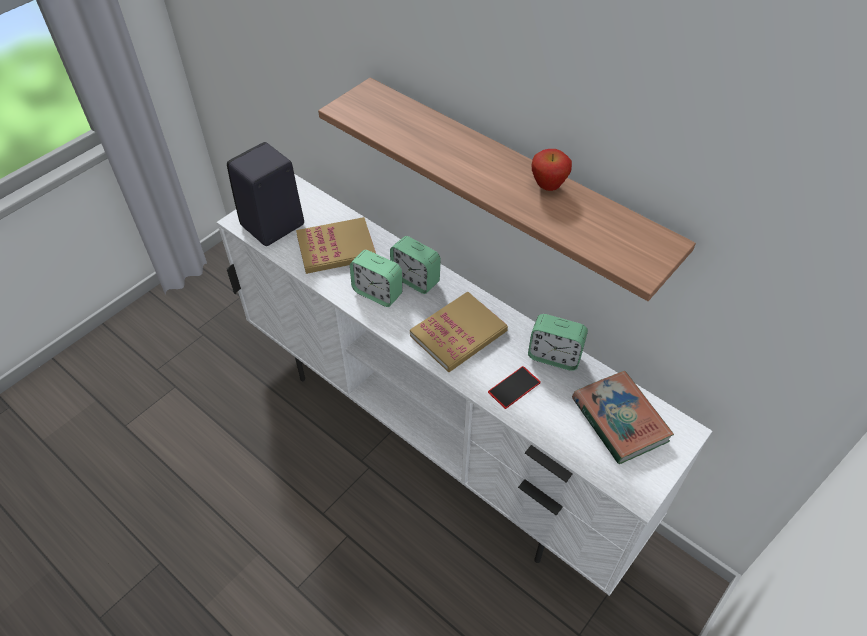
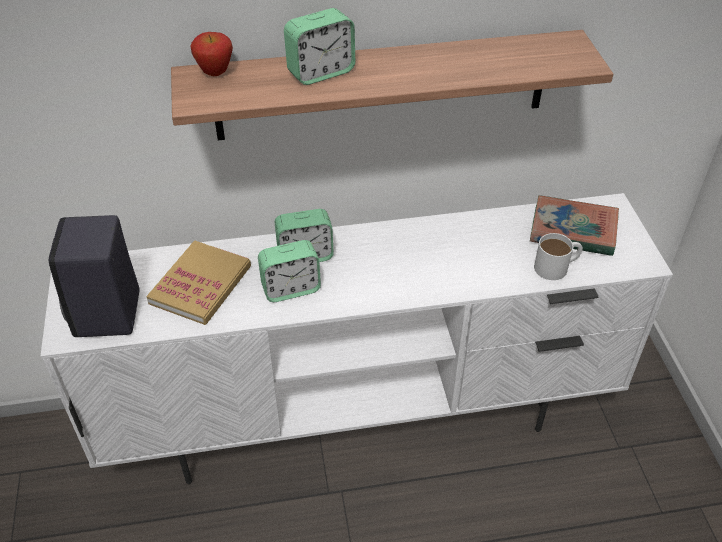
camera: 50 degrees left, 5 degrees down
(458, 334) = (396, 265): book -> none
(514, 387) = (486, 267): phone -> none
(548, 187) = (447, 55): apple -> apple (215, 73)
(554, 356) = (479, 226): alarm clock -> alarm clock (321, 72)
(564, 432) = (557, 266): none -> white mug

